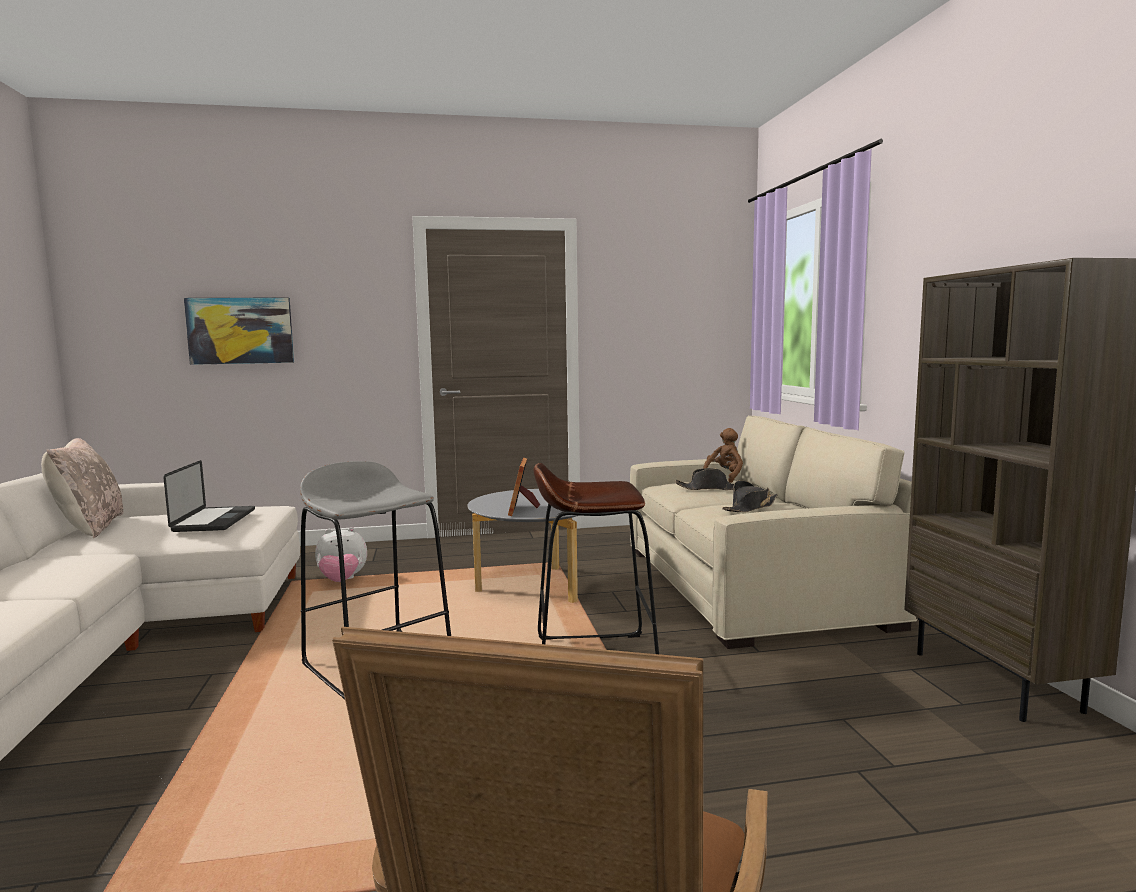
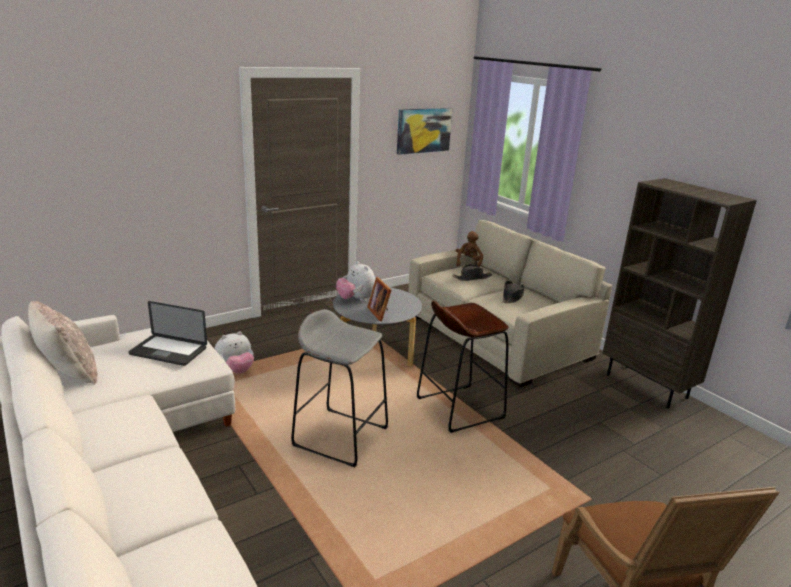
camera: 25 degrees left, 15 degrees up
(214, 520) = (168, 351): laptop -> laptop turned 135 degrees clockwise
(240, 330) = (99, 171): picture -> picture (423, 130)
(509, 497) = (356, 300): none -> plush toy

